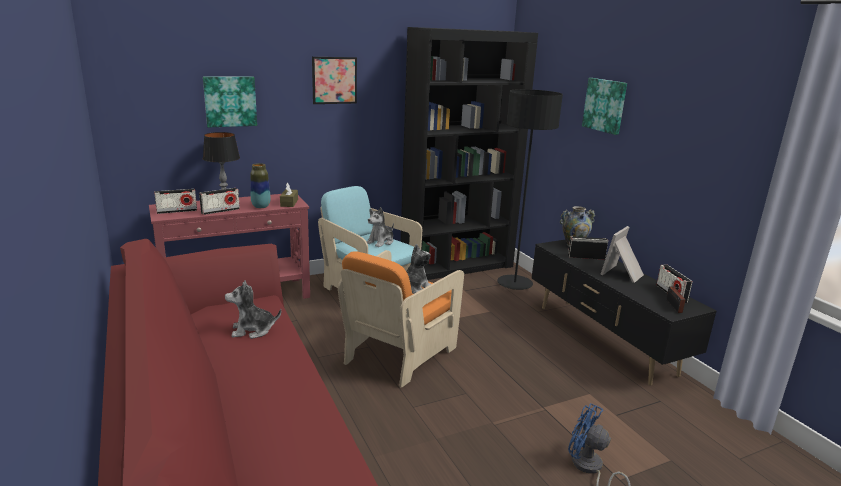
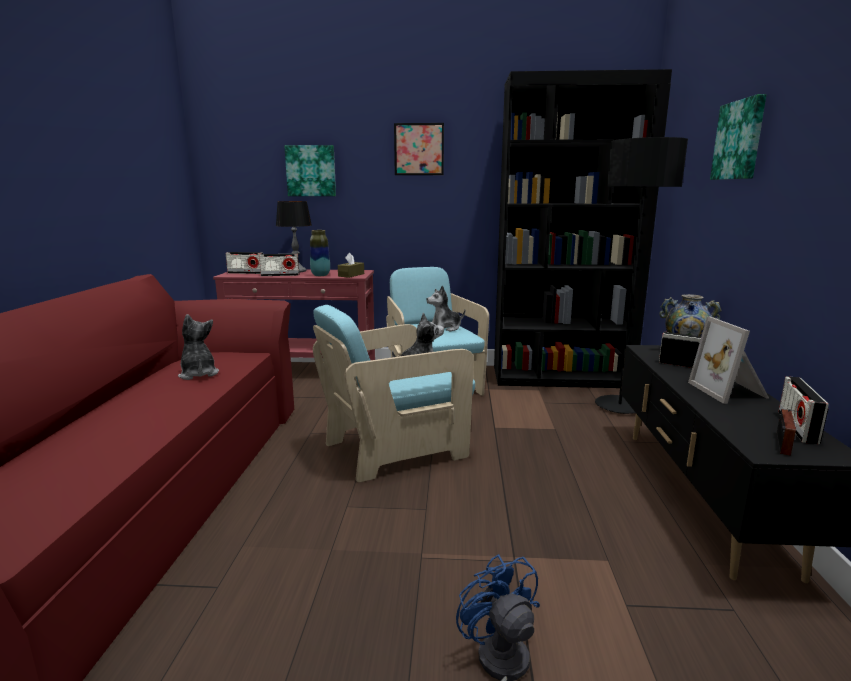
camera: 30 degrees right, 5 degrees down
(252, 330) = (198, 374): plush toy -> plush toy turned 45 degrees clockwise
(399, 354) = (395, 448): orange armchair -> turquoise armchair
(623, 274) = (730, 391): picture frame -> picture frame turned 75 degrees counterclockwise

